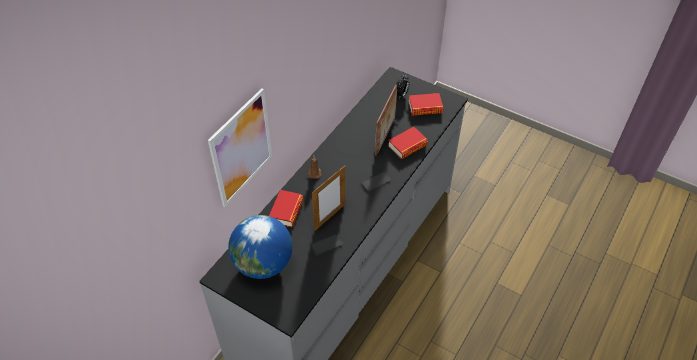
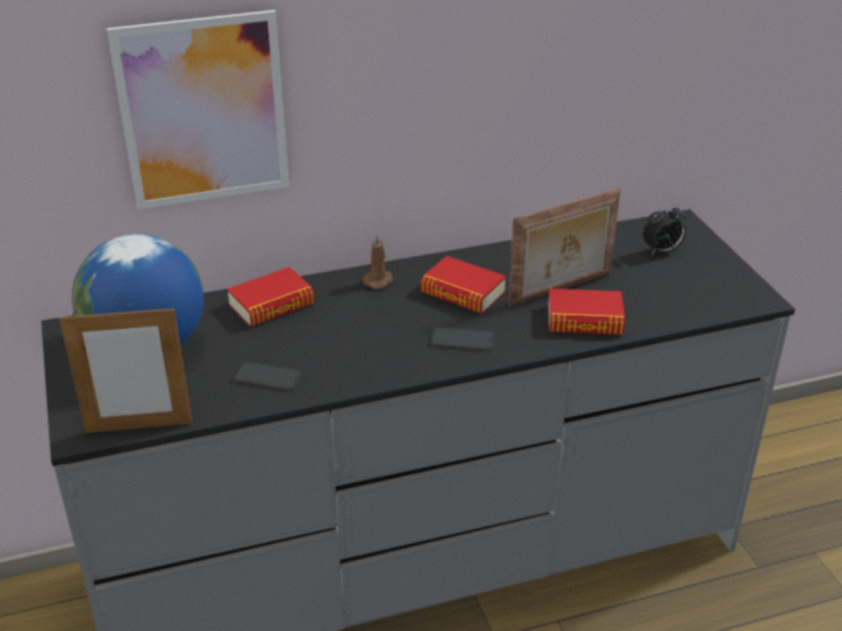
camera: 40 degrees right, 15 degrees down
(330, 217) = (324, 345): picture frame -> picture frame (139, 427)
(425, 107) = (687, 285): book -> book (463, 292)

